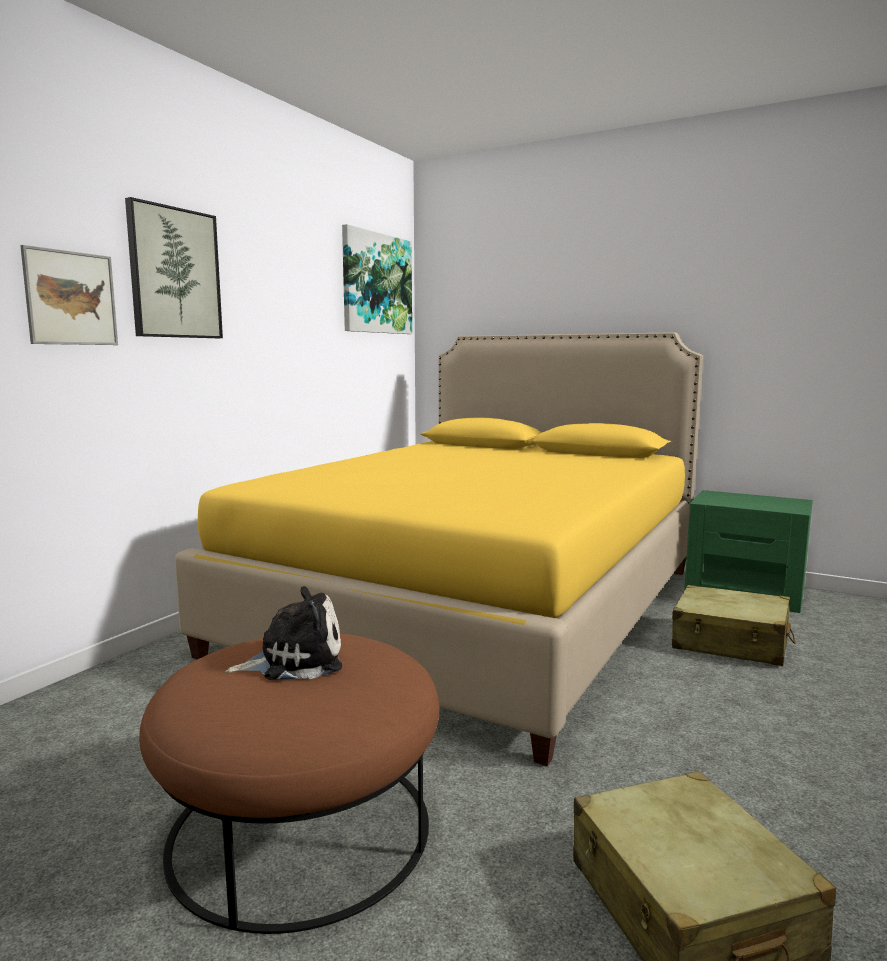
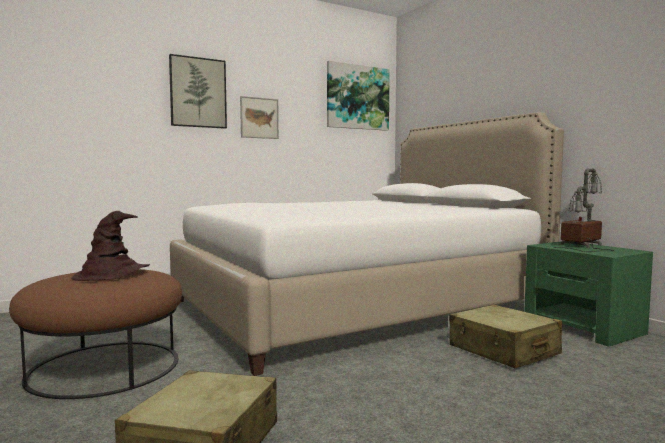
camera: 30 degrees right, 5 degrees down
(71, 298) = (134, 105): picture -> picture (259, 118)
(295, 660) = (111, 274): plush toy -> brown hat
(477, 608) = (357, 305): yellow bed -> white bed
(741, 498) = (582, 246): none -> table lamp

